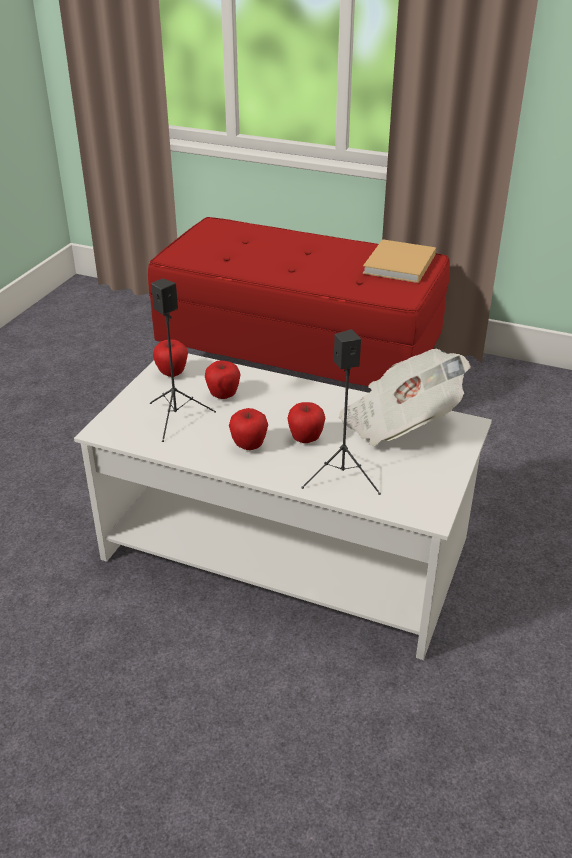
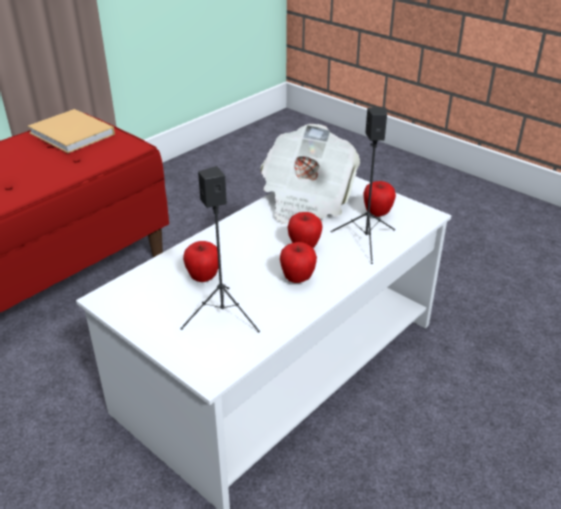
camera: 70 degrees left, 0 degrees up
(172, 374) = (135, 303): apple -> apple (377, 214)

